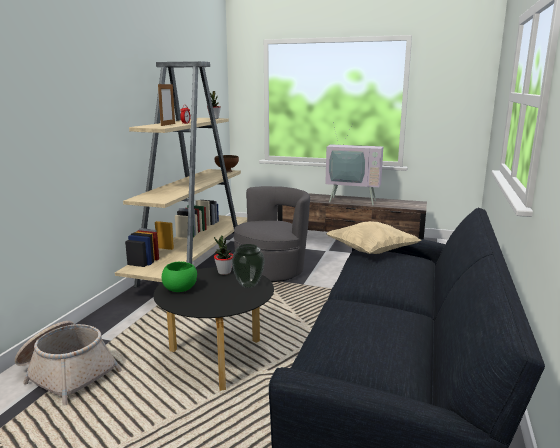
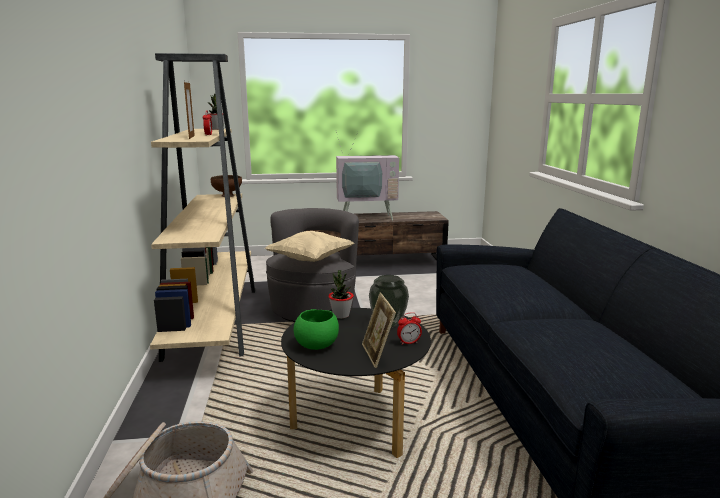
camera: 25 degrees left, 0 degrees up
(211, 304) = (377, 355): none -> picture frame
(245, 301) = (409, 342): none -> alarm clock
(371, 252) = (474, 266): beige pillow -> beige pillow (310, 260)

